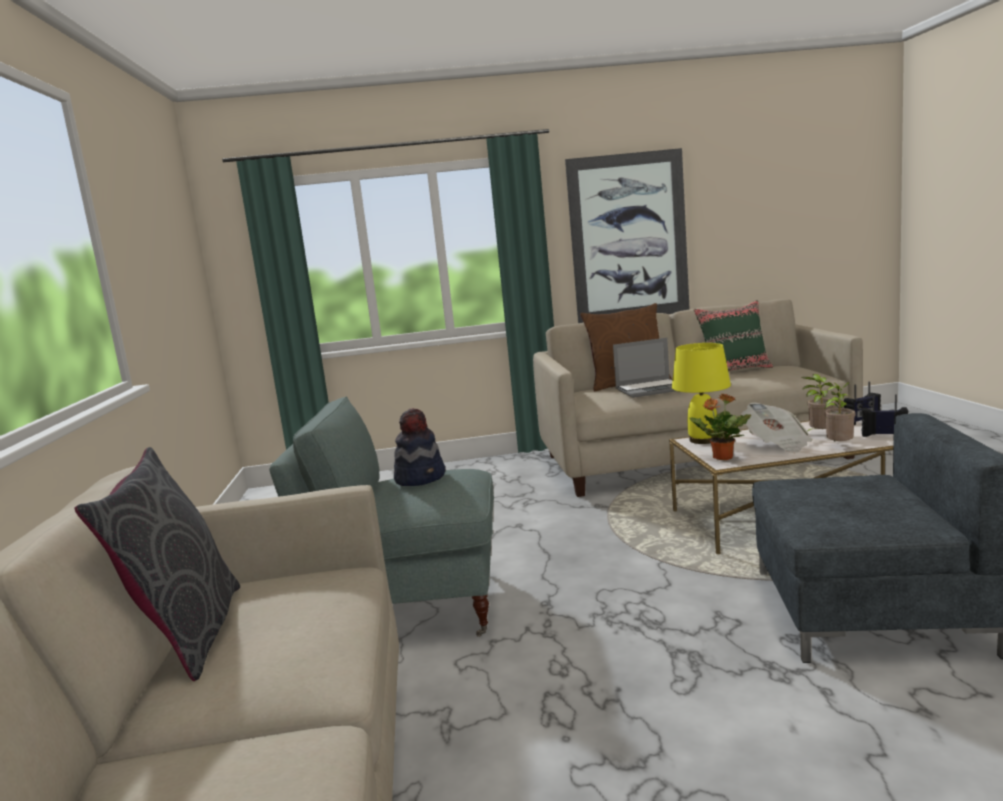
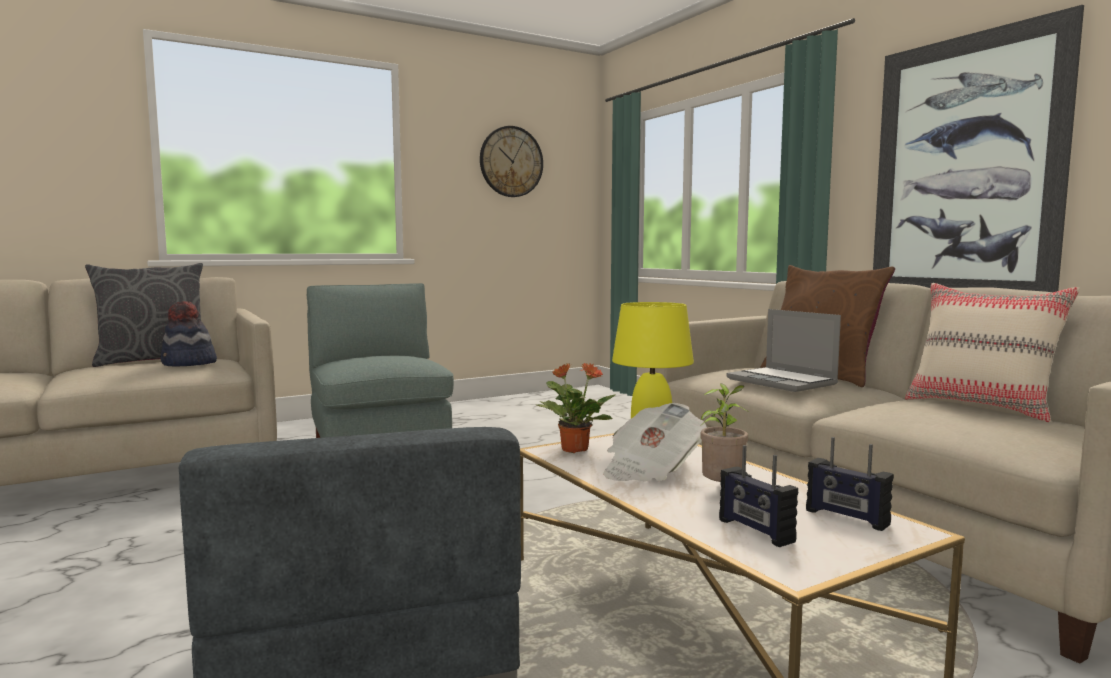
camera: 65 degrees right, 5 degrees down
(161, 236) = (511, 162): none -> wall clock
(421, 478) = (390, 354): hat -> hat (189, 364)
(735, 371) = (981, 407): green pillow -> beige pillow
(839, 446) = (658, 502): potted plant -> none
(884, 435) = (755, 531): radio -> radio turned 150 degrees clockwise

